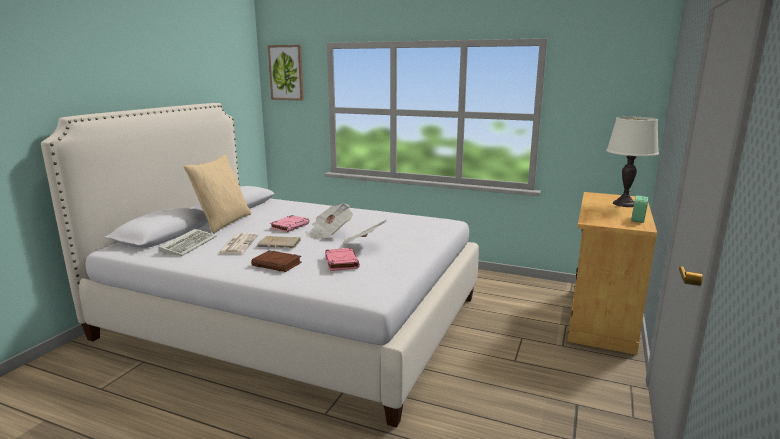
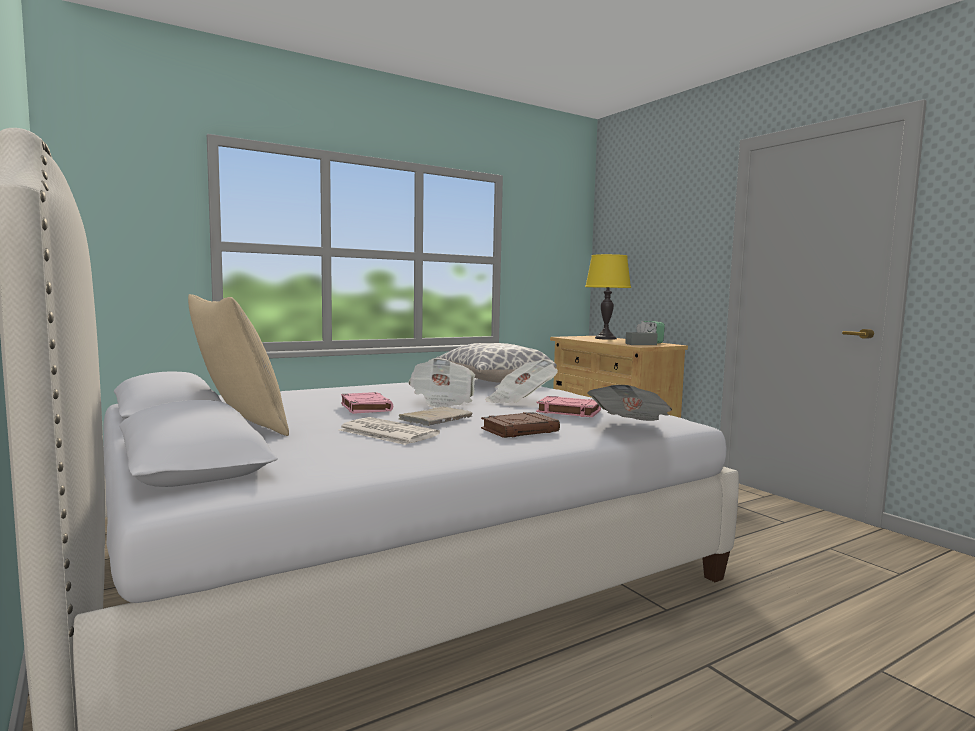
camera: 55 degrees left, 10 degrees down
(189, 244) = (312, 451): keyboard -> none
(286, 72) = (111, 174): picture -> none
(319, 285) = (630, 427): none -> newspaper
(431, 225) = (494, 381): none -> pillow
(606, 220) = (641, 344): none -> grey tissue box
(624, 204) = (605, 338): white table lamp -> yellow table lamp

